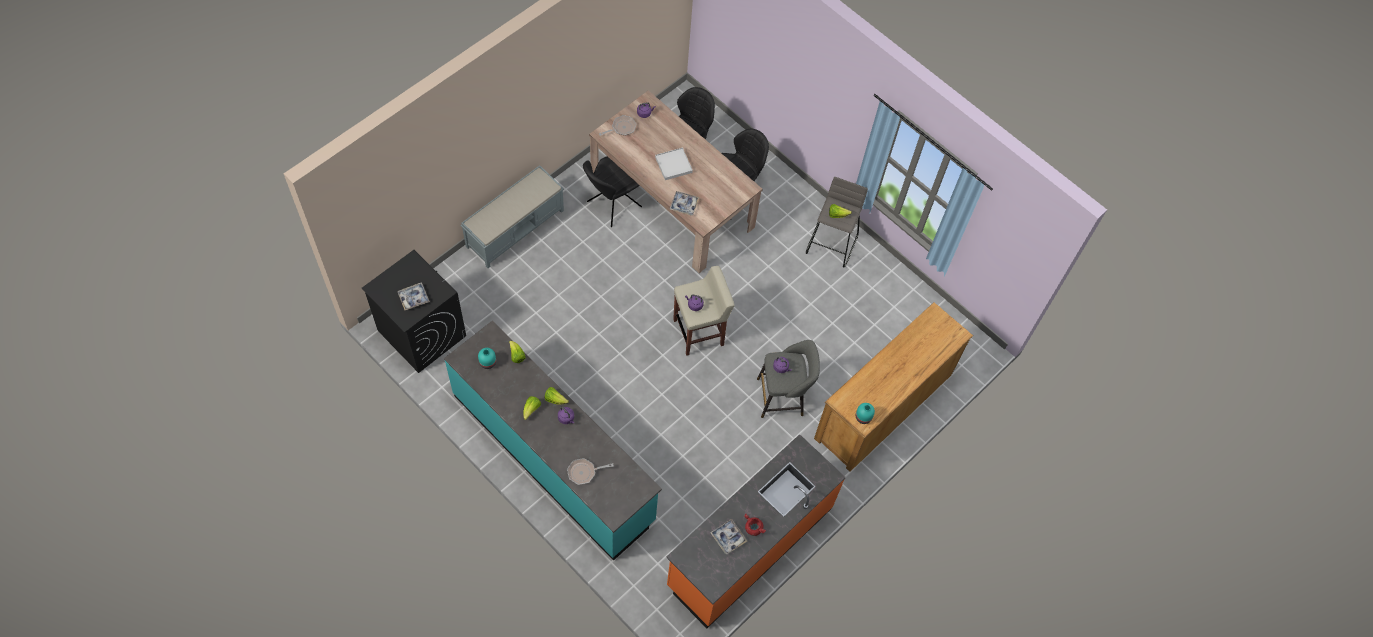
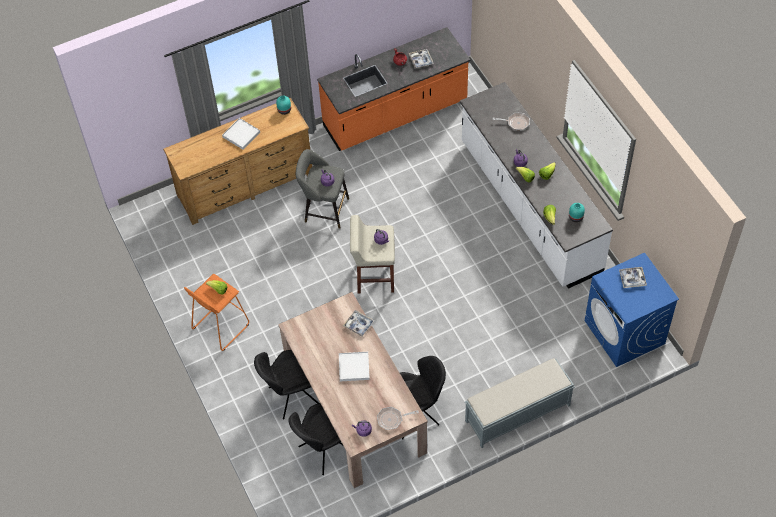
camera: 155 degrees left, 5 degrees down
(421, 333) = (624, 332): black washing machine -> blue washing machine
(554, 457) = (529, 207): turquoise counter -> white counter
(832, 244) = (220, 326): grey stool -> orange stool
(896, 372) = (241, 134): none -> white tray

